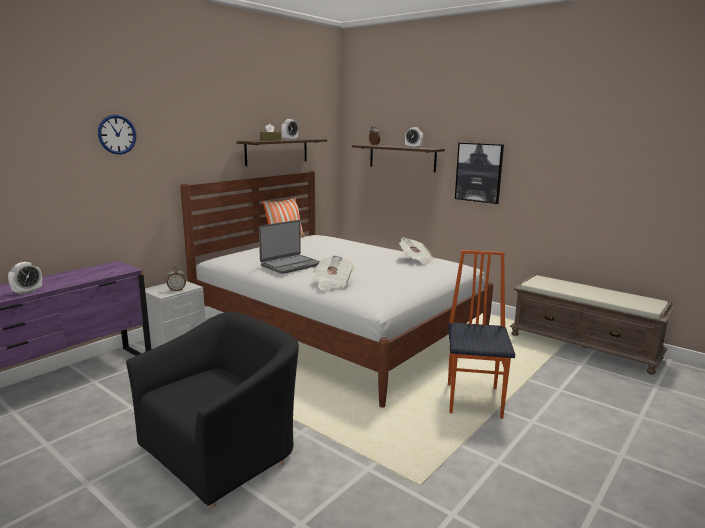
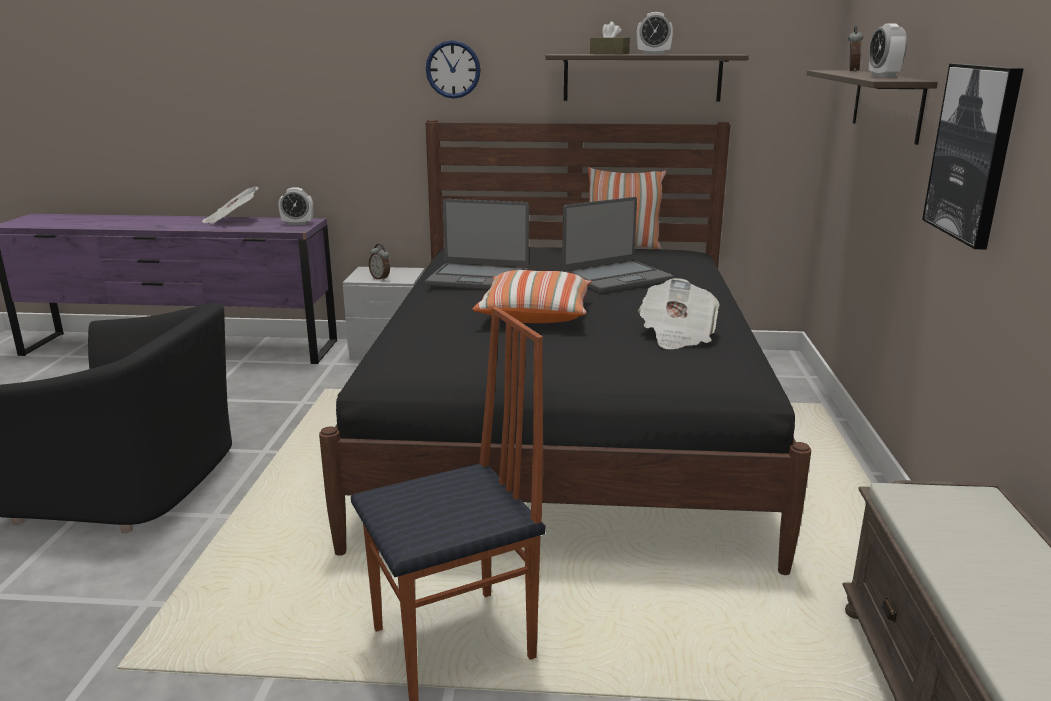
camera: 55 degrees right, 5 degrees up
(27, 292) = (175, 227): alarm clock -> alarm clock (297, 223)
(117, 134) = (336, 38): wall clock -> wall clock (453, 69)
(332, 283) = (431, 319): newspaper -> newspaper (231, 221)
(336, 250) = (616, 278): none -> laptop
(338, 330) = (566, 428): white bed -> black bed
(359, 269) = (535, 314): none -> pillow

